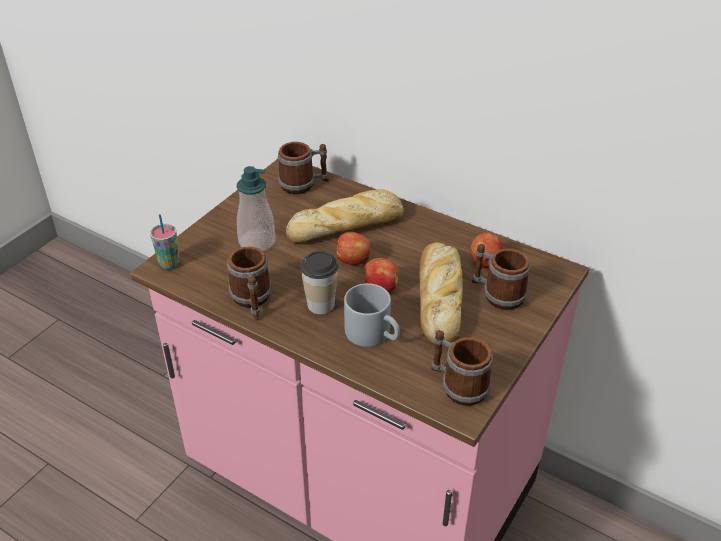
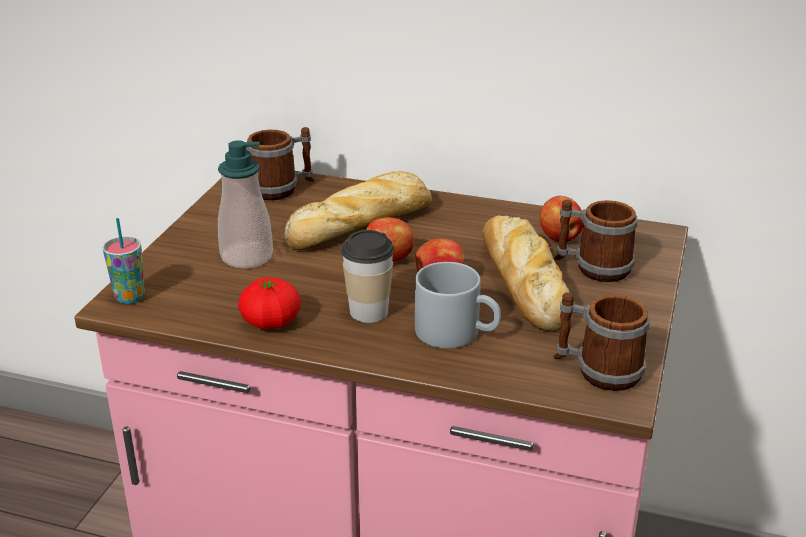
camera: 15 degrees left, 10 degrees down
(252, 301) = (271, 322): mug -> tomato

